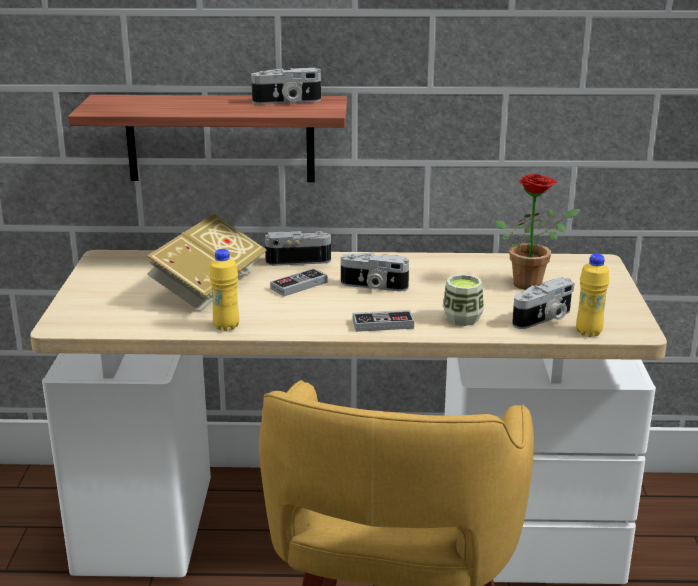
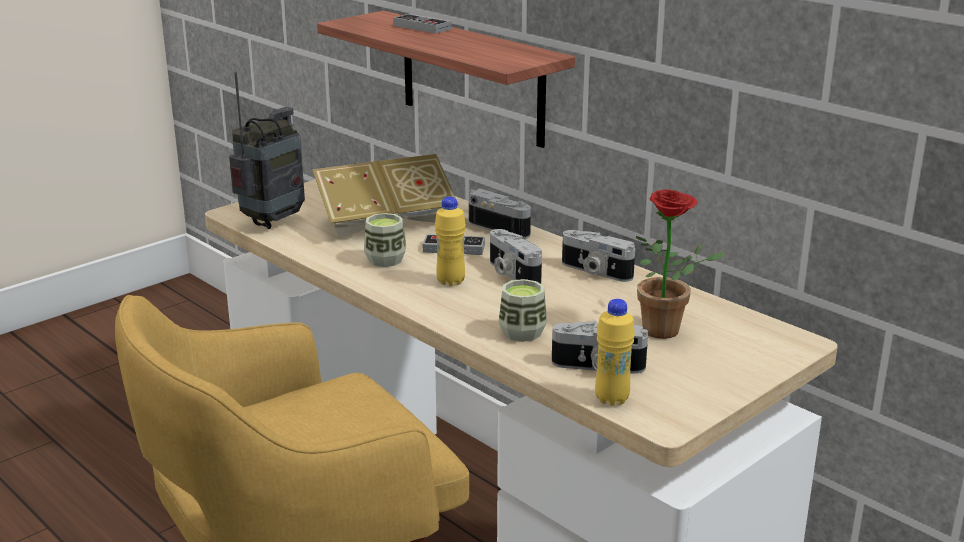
camera: 45 degrees right, 0 degrees up
(115, 320) = (273, 222): none -> radio
(226, 326) = (330, 258): yellow bottle -> yellow bottle (450, 281)
(270, 312) = (385, 260): none -> cup
(287, 102) = (502, 49): camera -> camera (595, 271)
(383, 324) = (445, 307): game controller -> game controller (422, 27)

